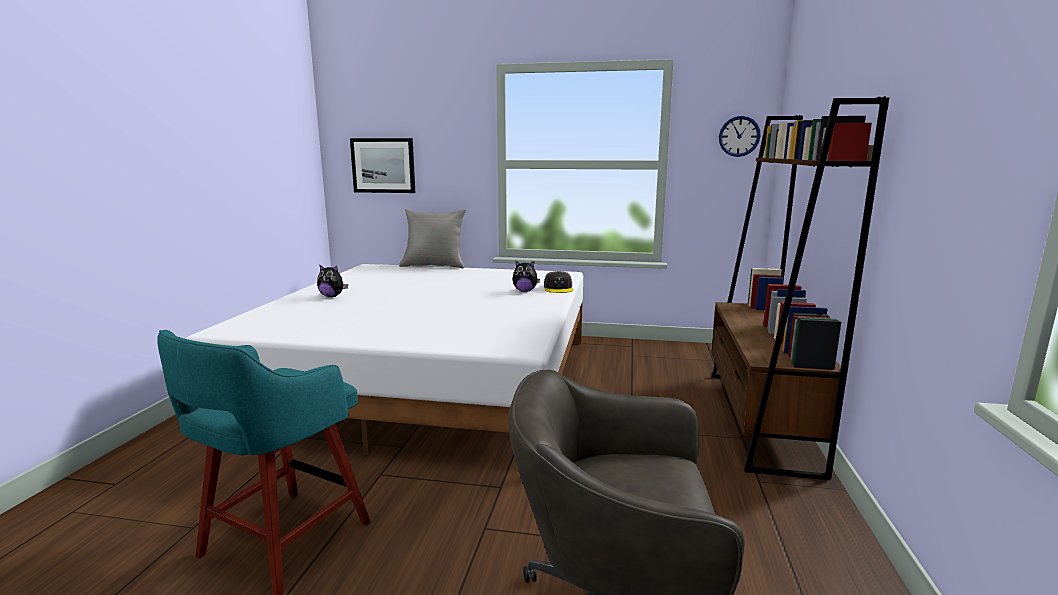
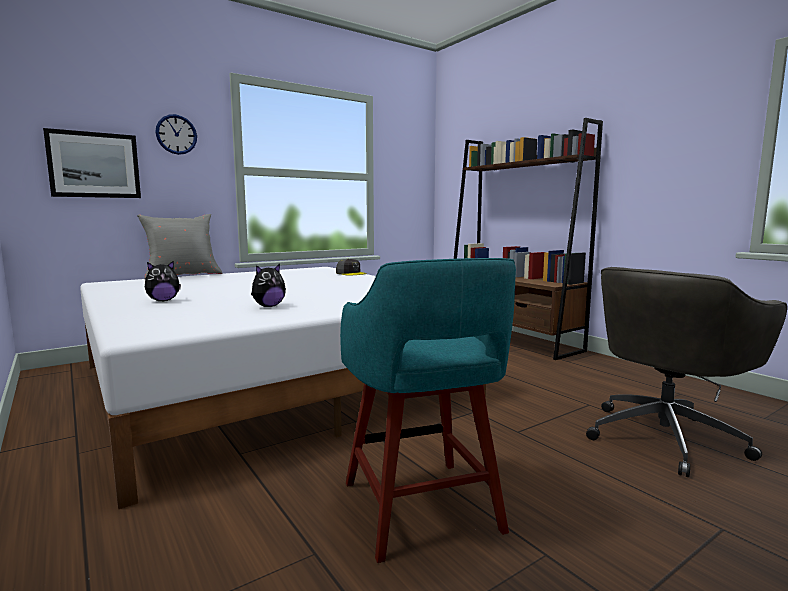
camera: 45 degrees left, 5 degrees down
(525, 291) = (333, 277): plush toy -> plush toy (268, 306)
(739, 136) = (414, 159): wall clock -> wall clock (176, 134)

